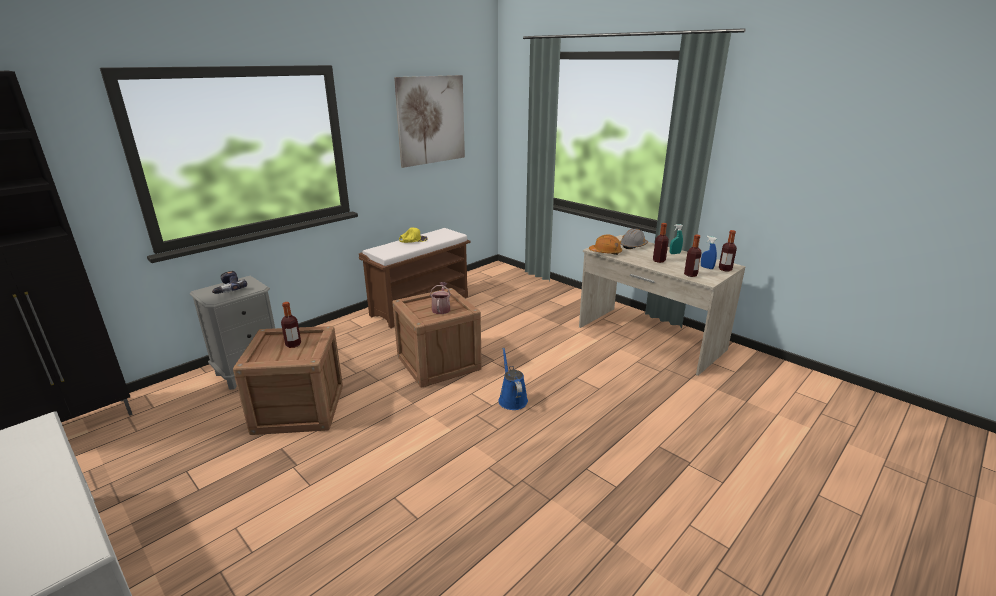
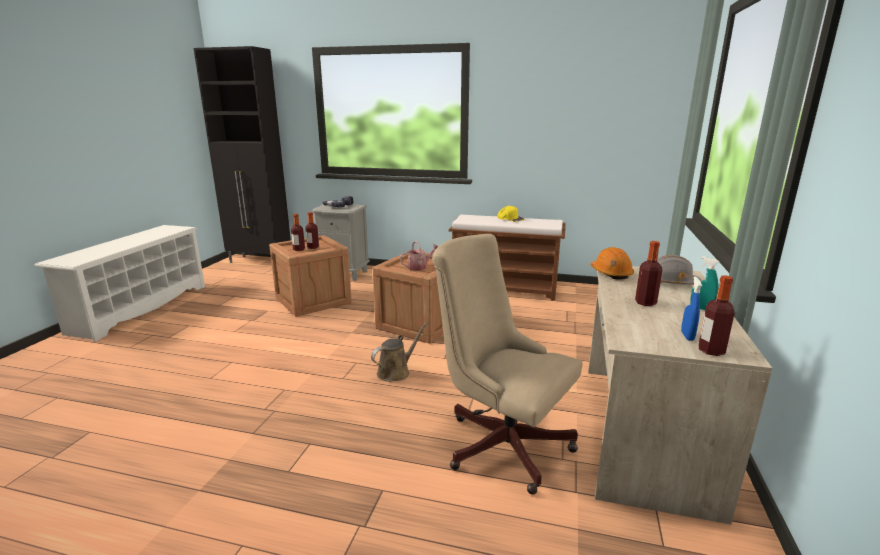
camera: 60 degrees right, 5 degrees down
(431, 120) = (578, 101): picture -> none
(512, 399) = (396, 372): blue watering can -> brown watering can
(633, 385) = (500, 441): none -> beige office chair
(690, 274) = (630, 328): bottle -> bottle (299, 250)

